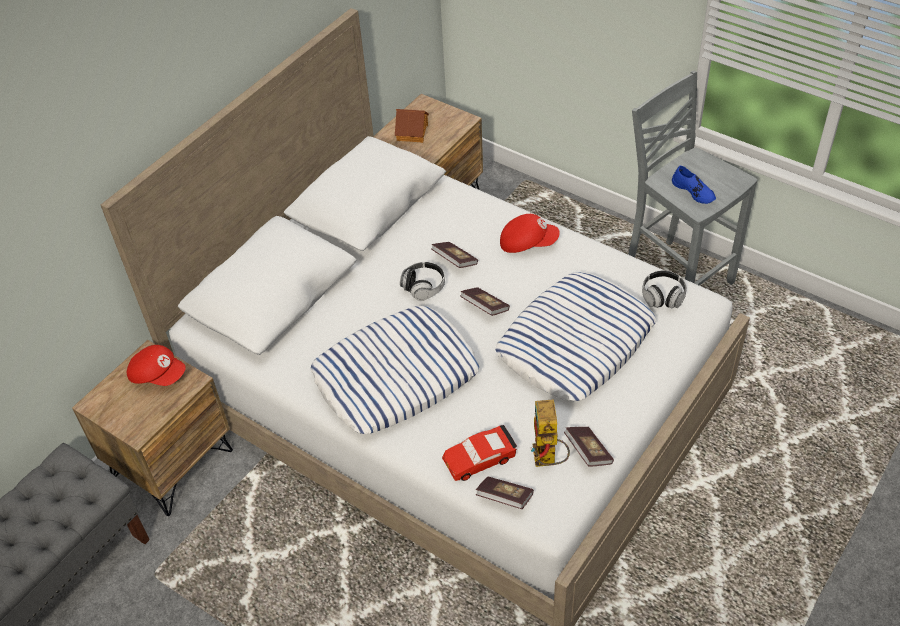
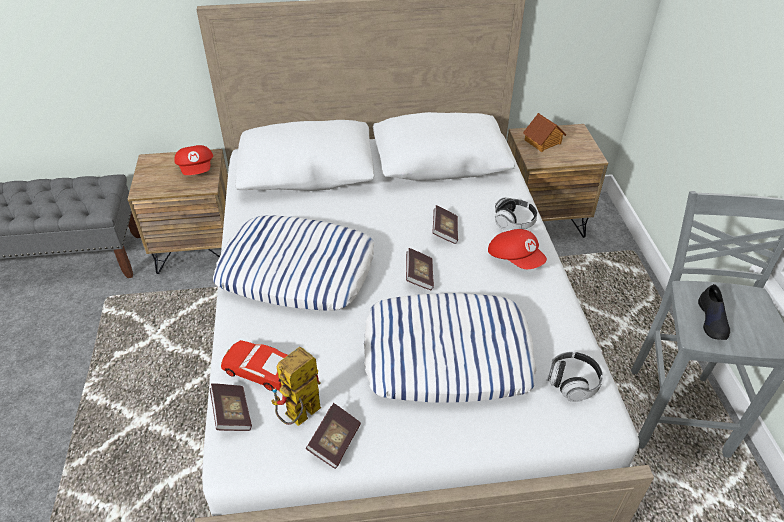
camera: 45 degrees right, 5 degrees down
(423, 287) = (399, 231): headphones -> headphones (514, 222)
(693, 191) = (712, 320): blue shoe -> black shoe

